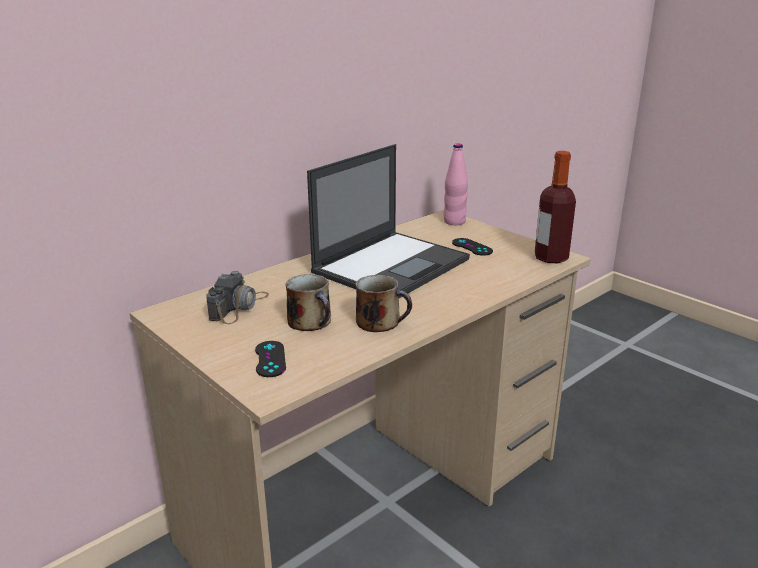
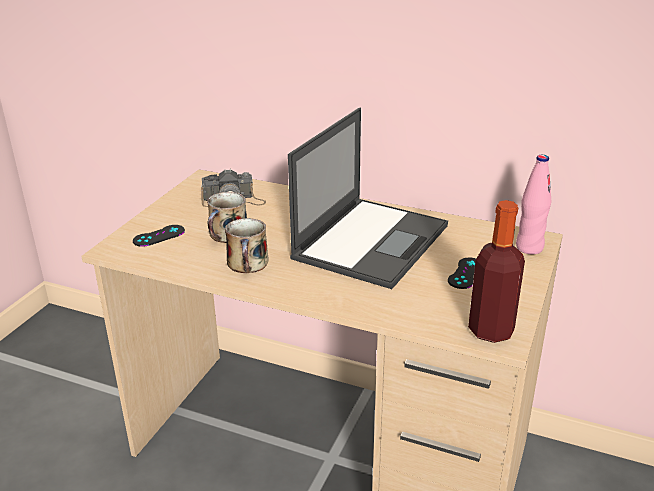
camera: 65 degrees right, 5 degrees up
(392, 265) = (372, 241): laptop -> laptop turned 75 degrees counterclockwise

